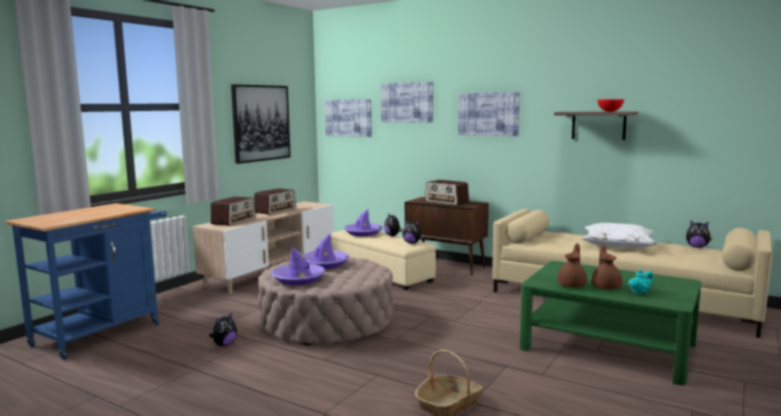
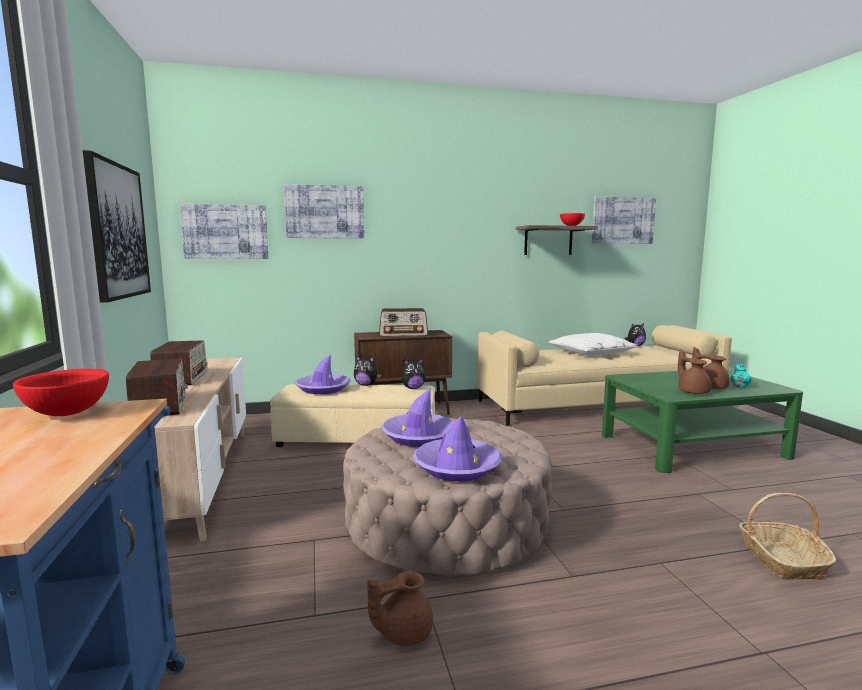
camera: 45 degrees left, 0 degrees up
(123, 207) = (68, 413): none -> red bowl
(224, 344) = (403, 633): plush toy -> brown teapot
(488, 114) = (435, 228): picture -> picture (623, 220)

